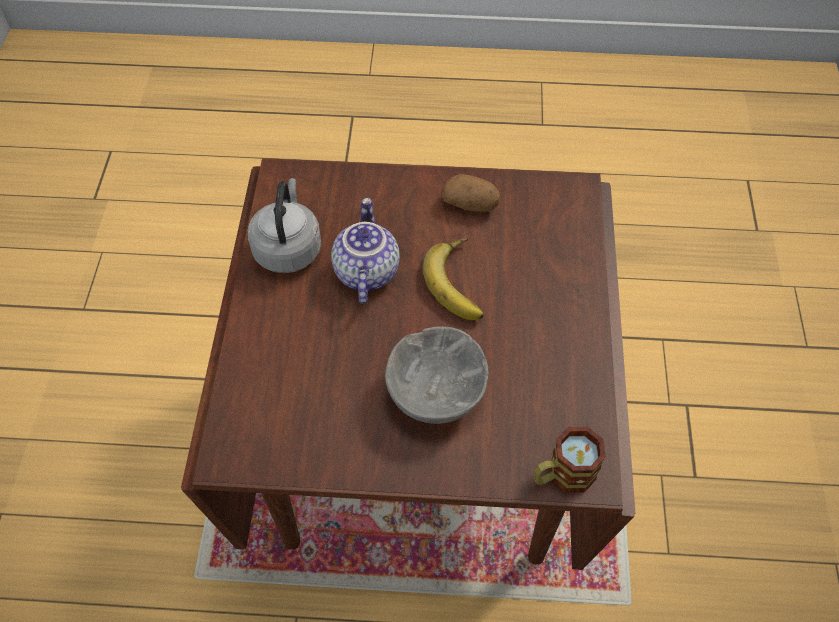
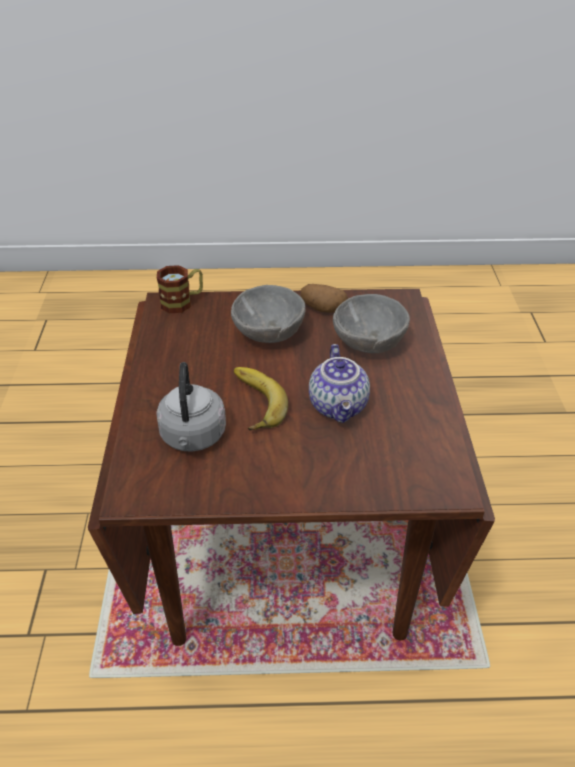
camera: 175 degrees right, 15 degrees down
(288, 248) = (415, 421): grey kettle -> grey kettle (193, 437)
(305, 364) = (369, 344): none -> grey bowl
(470, 204) = (245, 472): potato -> potato (322, 309)

